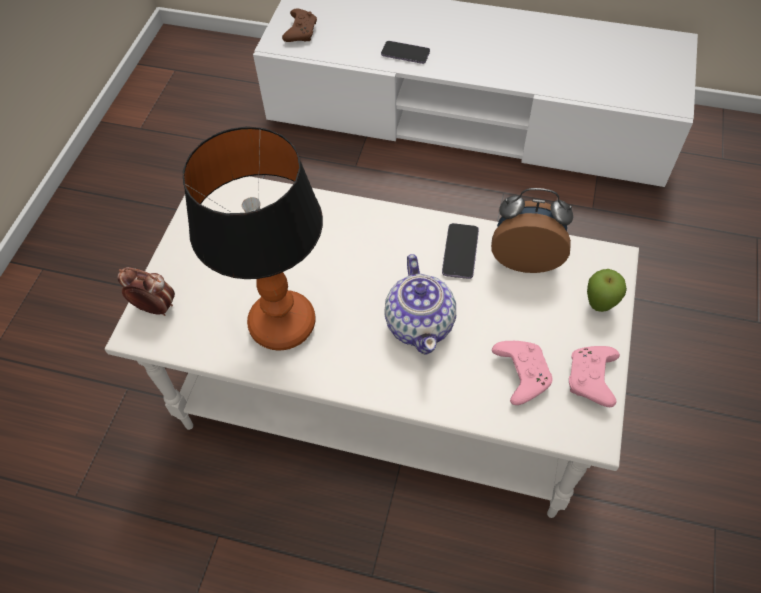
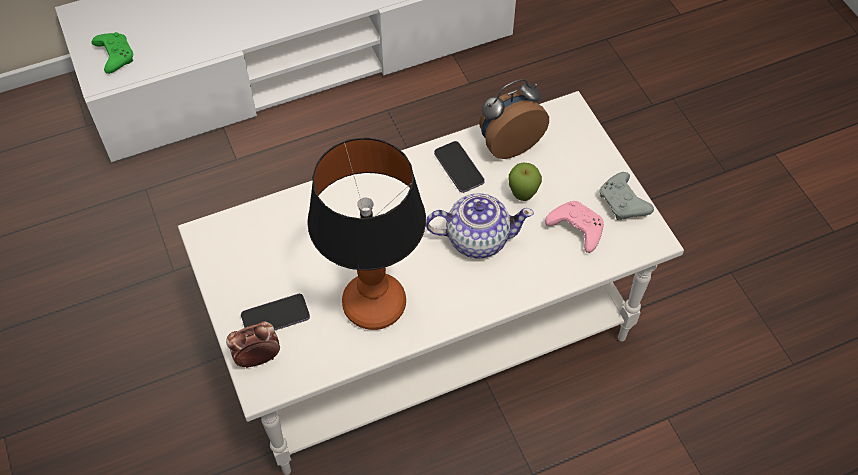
camera: 40 degrees left, 0 degrees up
(301, 32) = (115, 56): brown game controller -> green game controller
(405, 53) = (235, 28): phone -> phone (275, 317)
(420, 323) = (476, 238): teapot -> teapot turned 45 degrees counterclockwise
(591, 380) = (623, 204): pink game controller -> grey game controller
(599, 305) = (586, 149): apple -> apple (522, 196)

